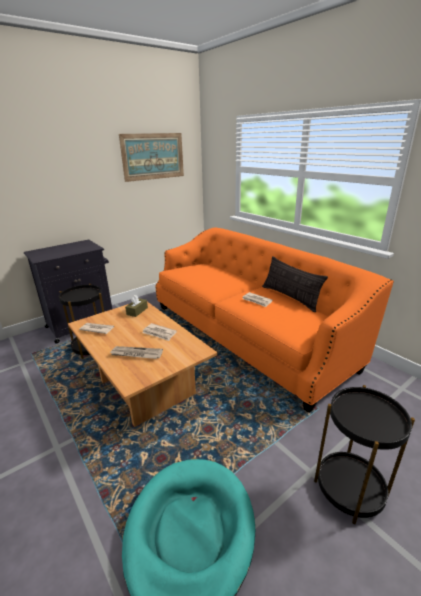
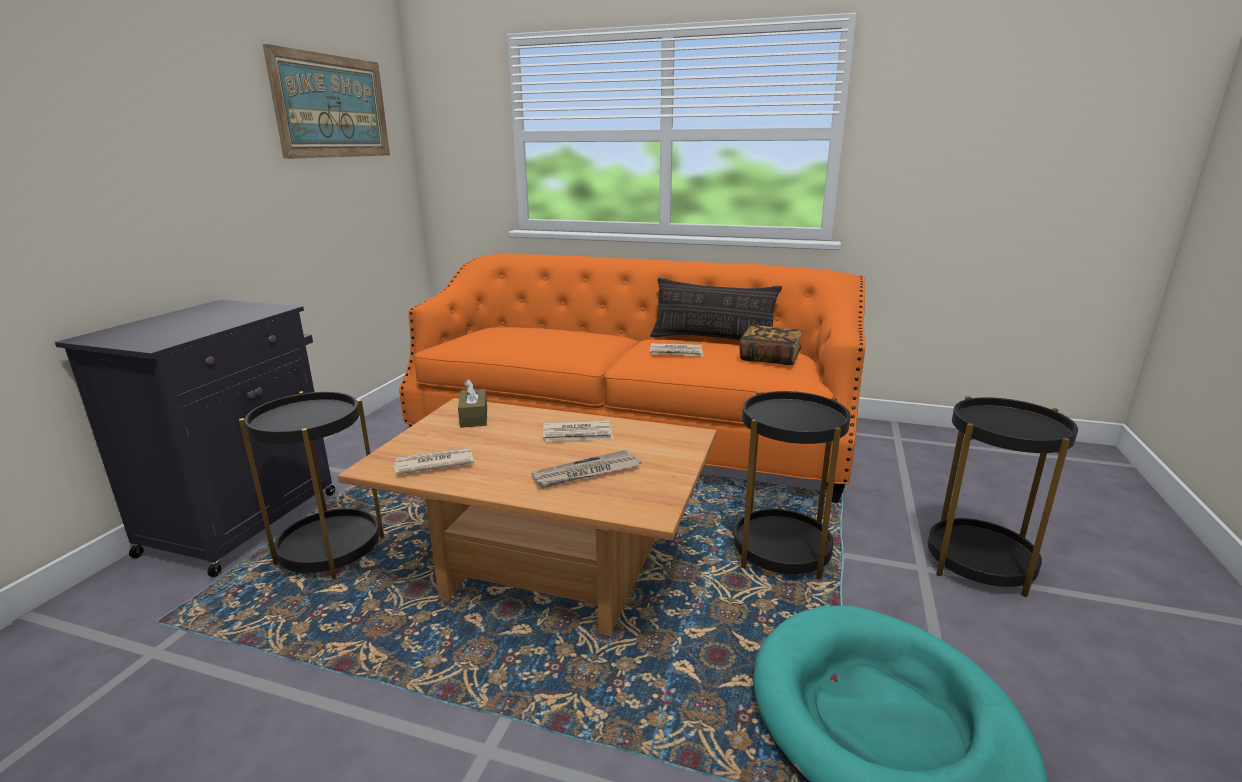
camera: 35 degrees left, 5 degrees down
(246, 425) = (781, 553): none -> black side table
(299, 318) = (769, 358): none -> book

